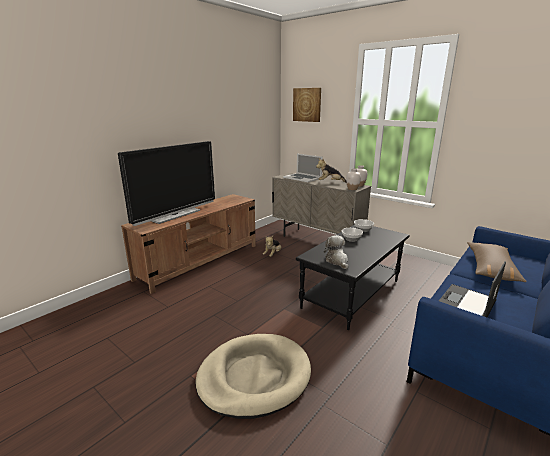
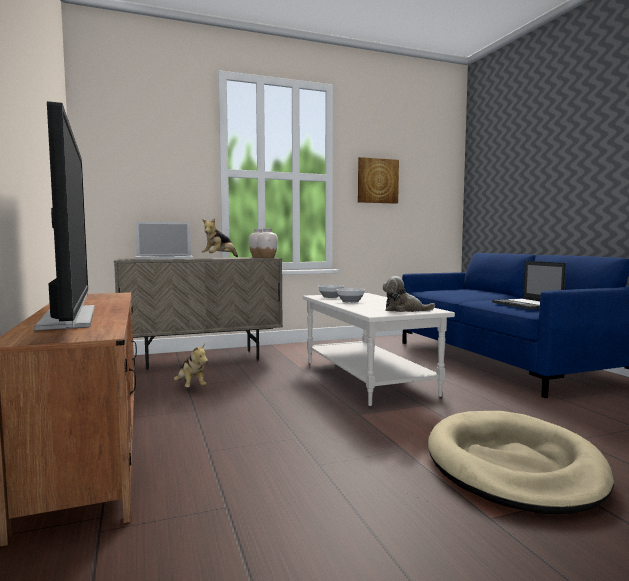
camera: 60 degrees left, 15 degrees down
(307, 104) = (133, 145): picture -> picture (377, 181)
(352, 294) = (368, 377): black coffee table -> white coffee table
(491, 268) = (465, 294): brown pillow -> none

